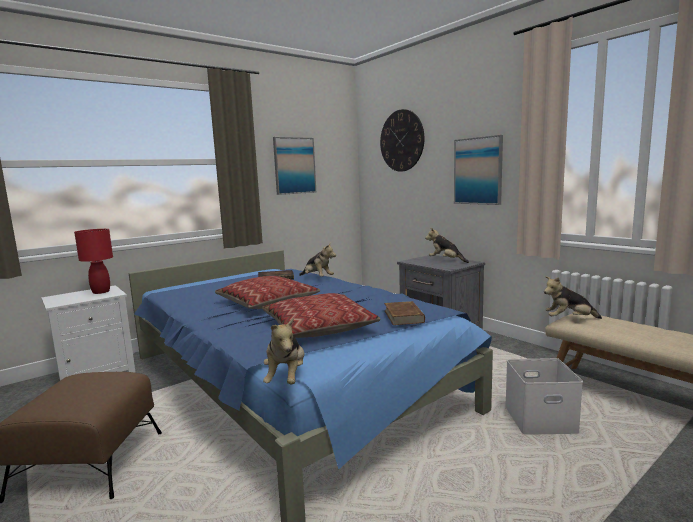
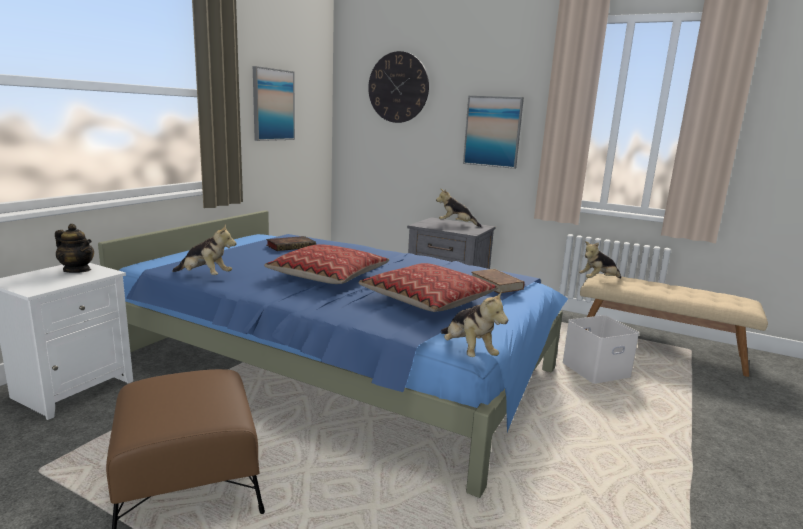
camera: 25 degrees left, 5 degrees up
(101, 292) = (77, 270): red table lamp -> teapot
(317, 278) = (341, 245): plush toy -> plush toy (205, 276)

